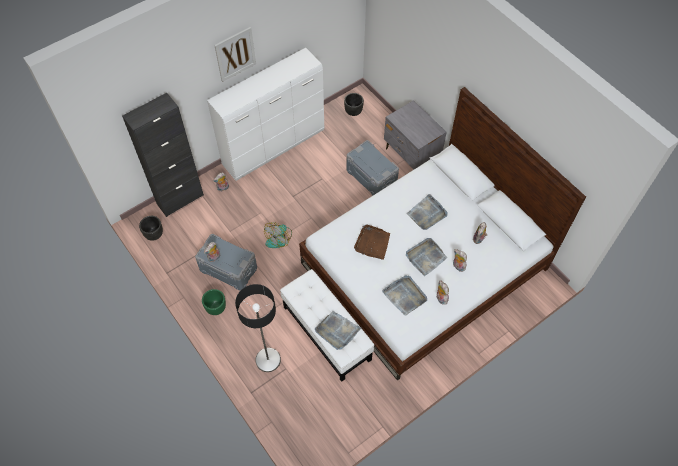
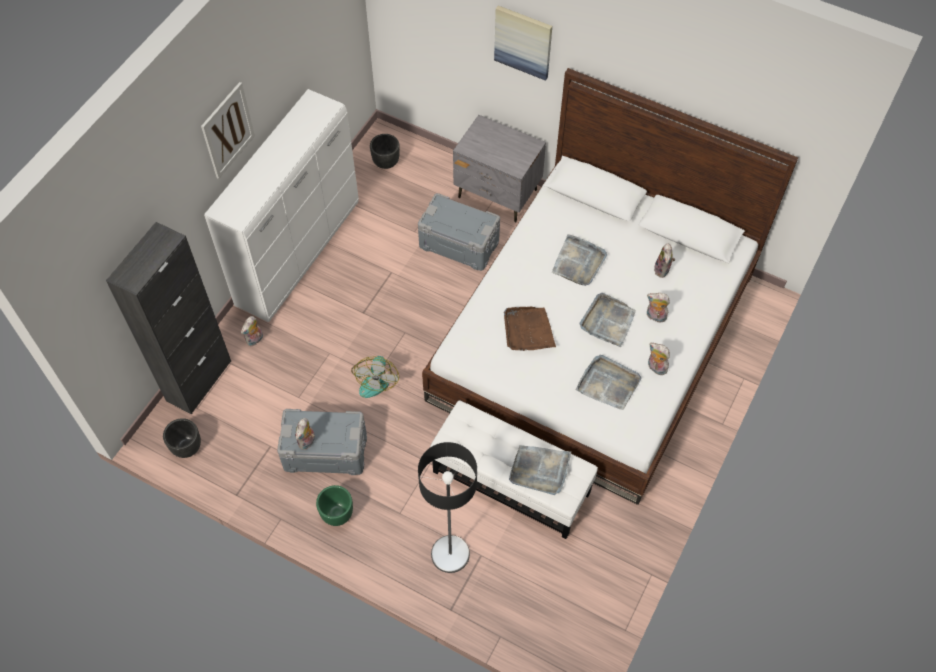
camera: 25 degrees left, 0 degrees up
(443, 61) = (523, 42): none -> picture

